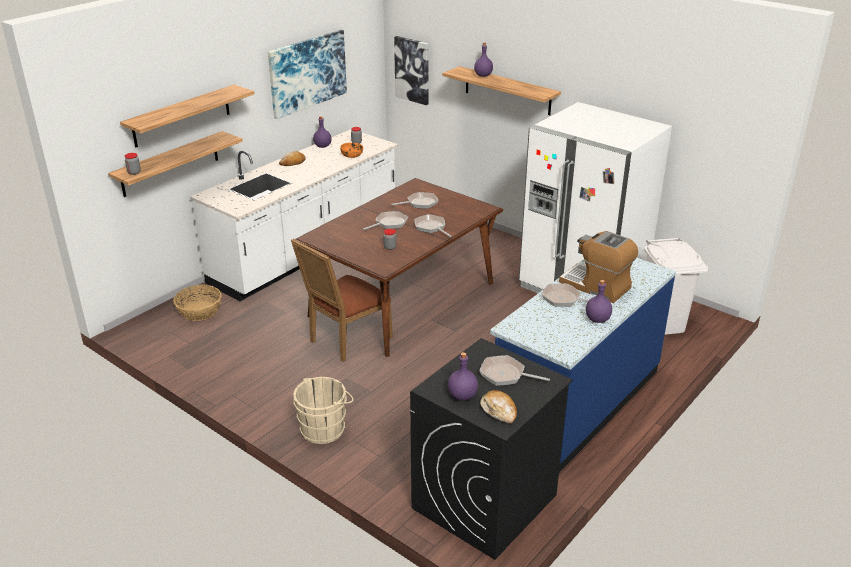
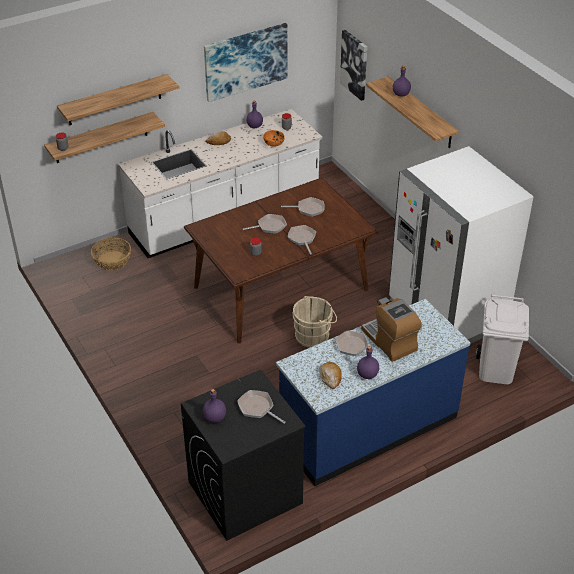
camera: 20 degrees right, 10 degrees up
(325, 428) = (158, 396): beige bucket -> beige bucket (314, 335)
(346, 340) = (213, 318): brown chair -> none
(499, 411) = (233, 438): bread -> bread (330, 377)

